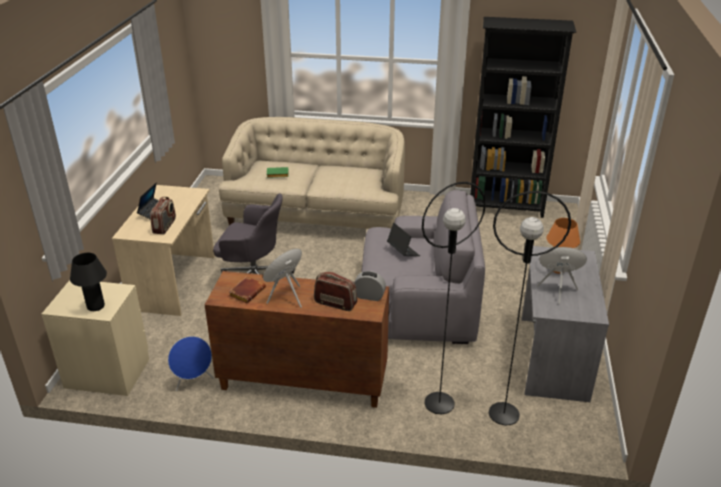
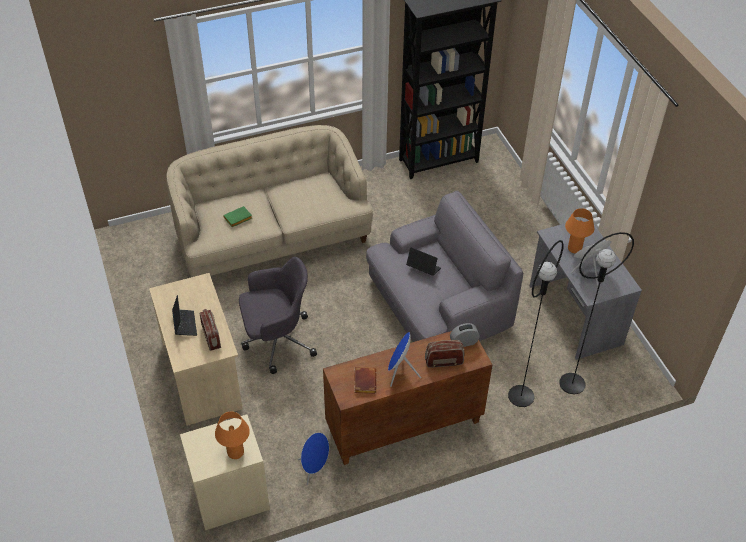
camera: 30 degrees left, 15 degrees up
(96, 306) = (235, 452): black table lamp -> orange table lamp

